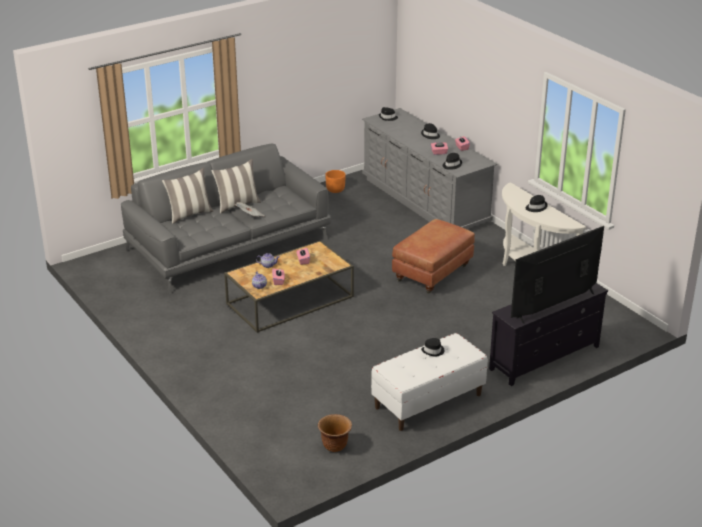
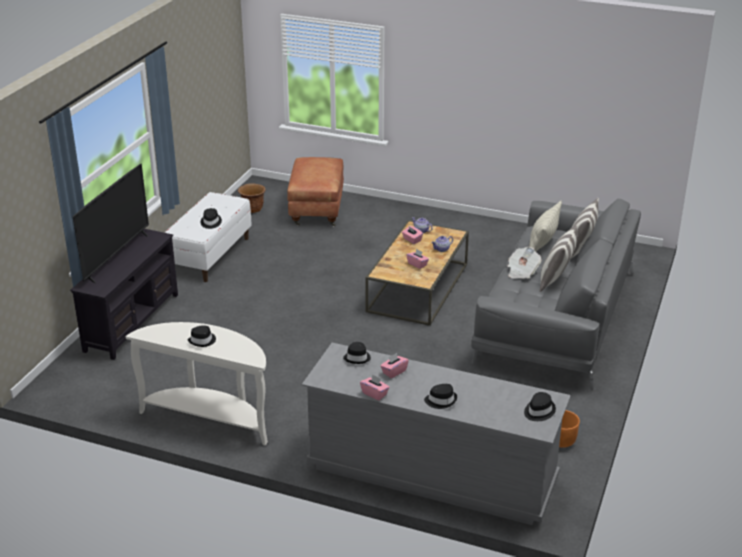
camera: 145 degrees right, 0 degrees up
(200, 230) = (543, 243): none -> pillow
(432, 275) = (313, 366): brown ottoman -> brown ottoman (316, 210)

